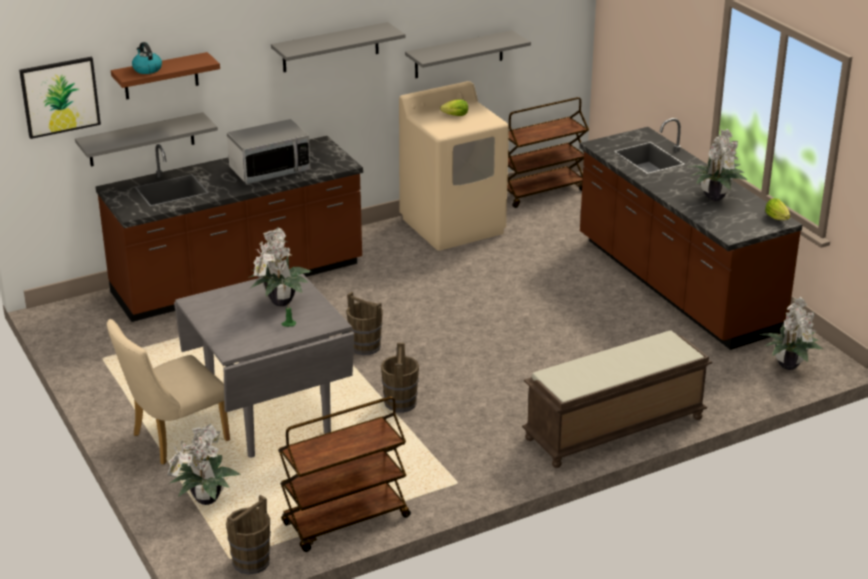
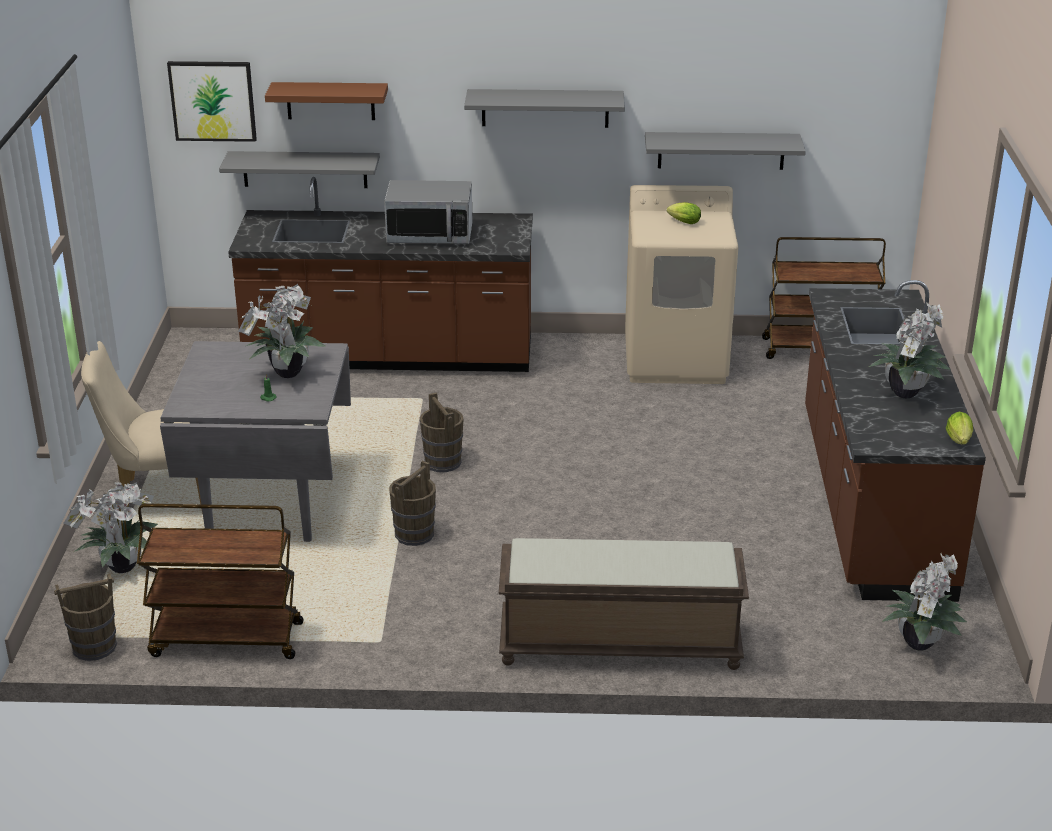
camera: 30 degrees right, 0 degrees up
(147, 69) = (305, 88): kettle -> none

